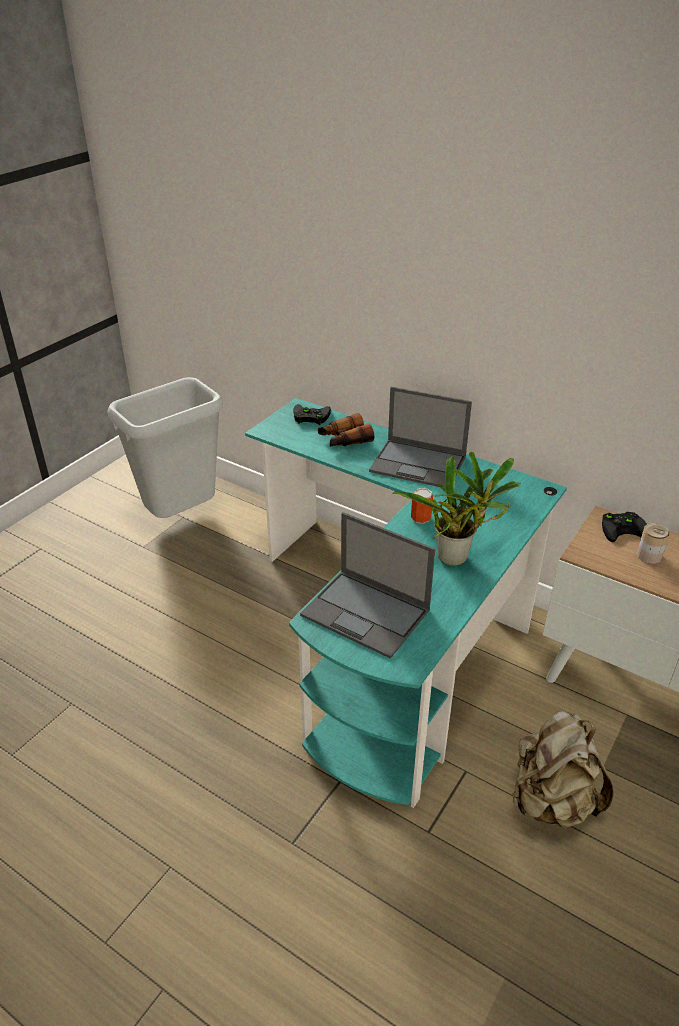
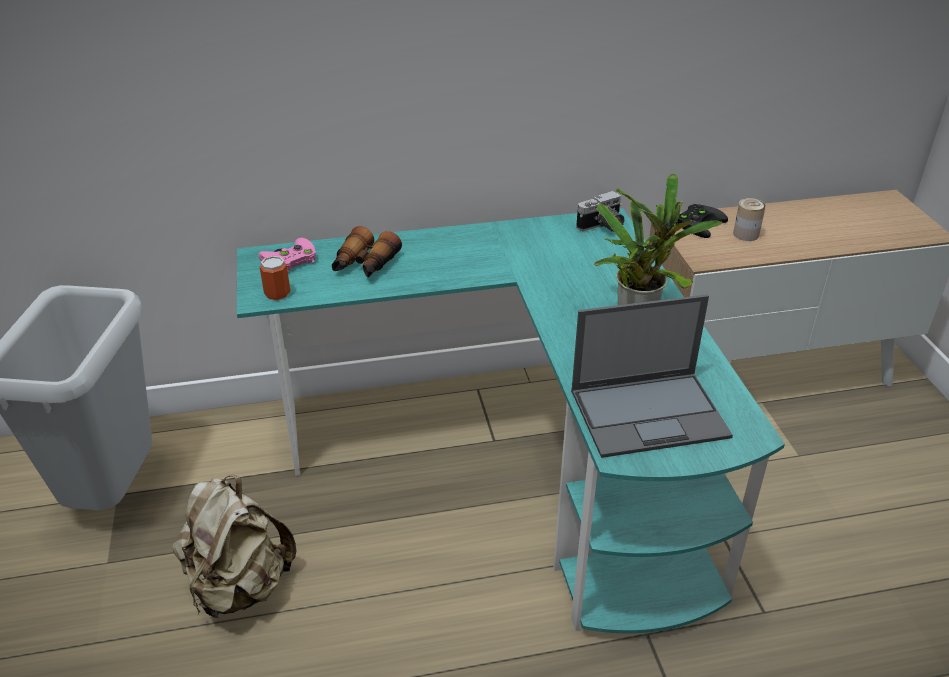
camera: 45 degrees left, 0 degrees up
(309, 417) = (289, 260): black game controller -> pink game controller
(419, 464) = (474, 251): laptop -> none
(421, 518) = (555, 299): can -> can (277, 294)
(527, 491) = (602, 227): none -> camera
(551, 801) = (804, 509): beige backpack -> beige backpack (239, 586)

